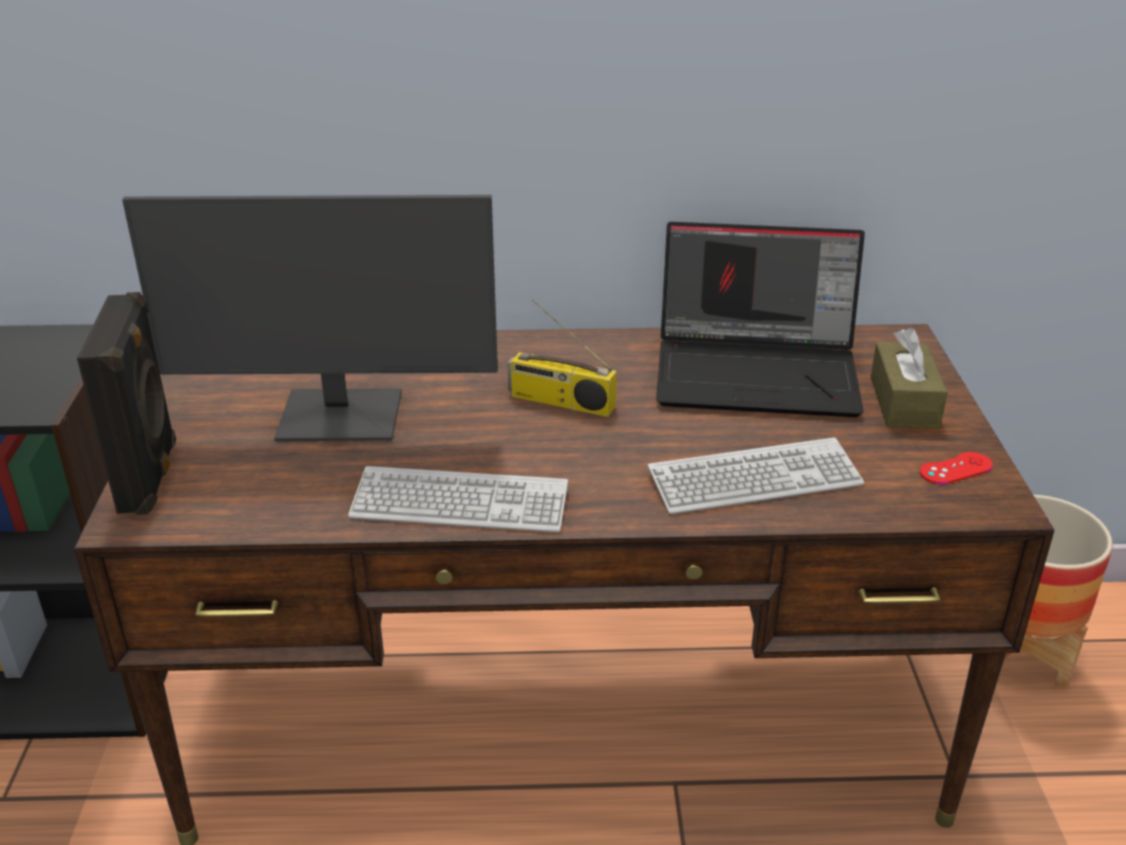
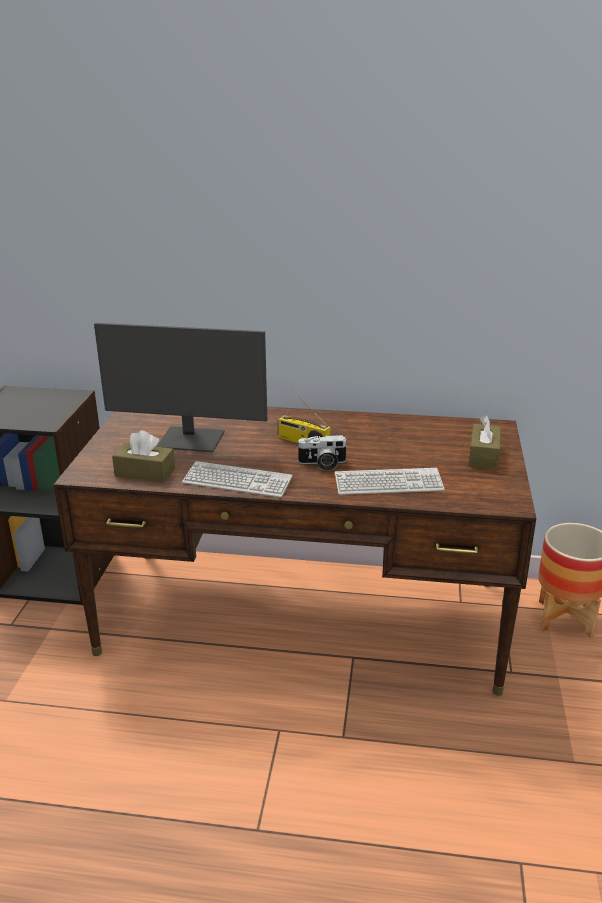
camera: 10 degrees right, 5 degrees down
(151, 476) = (94, 458): black speaker -> none
(265, 500) = (145, 472): none -> brown tissue box
(614, 448) = (322, 464): none -> camera
(759, 372) = (412, 436): laptop -> none
(955, 469) = (497, 487): red game controller -> none

